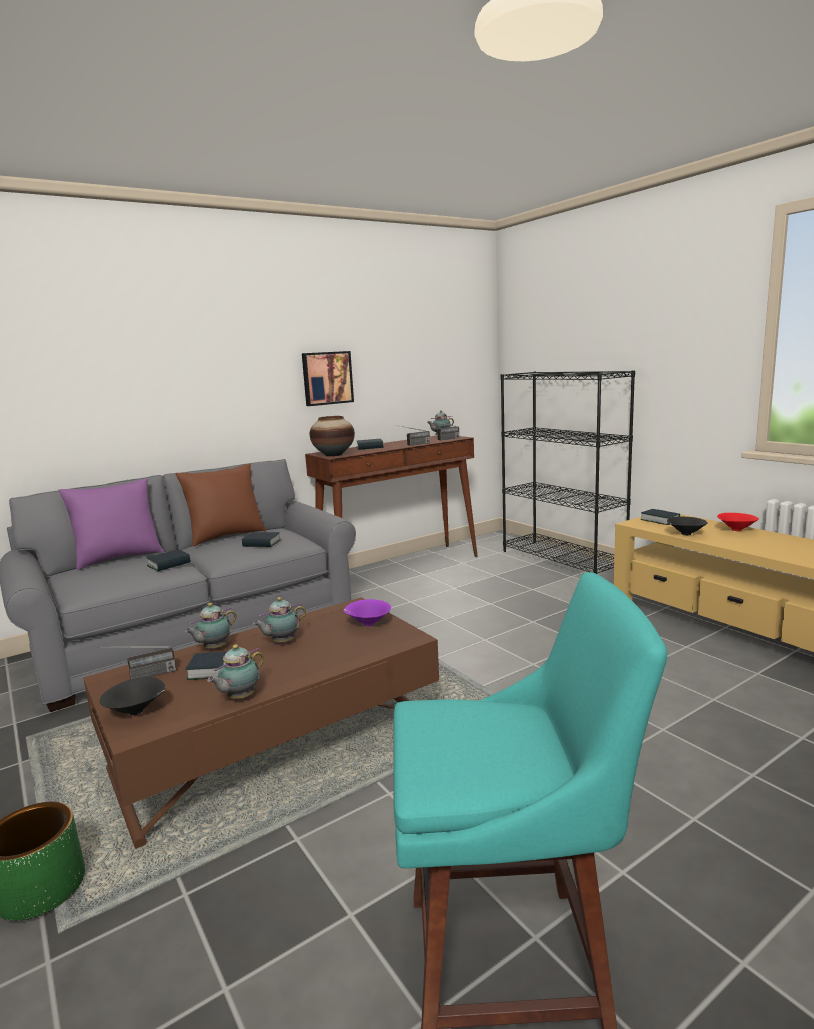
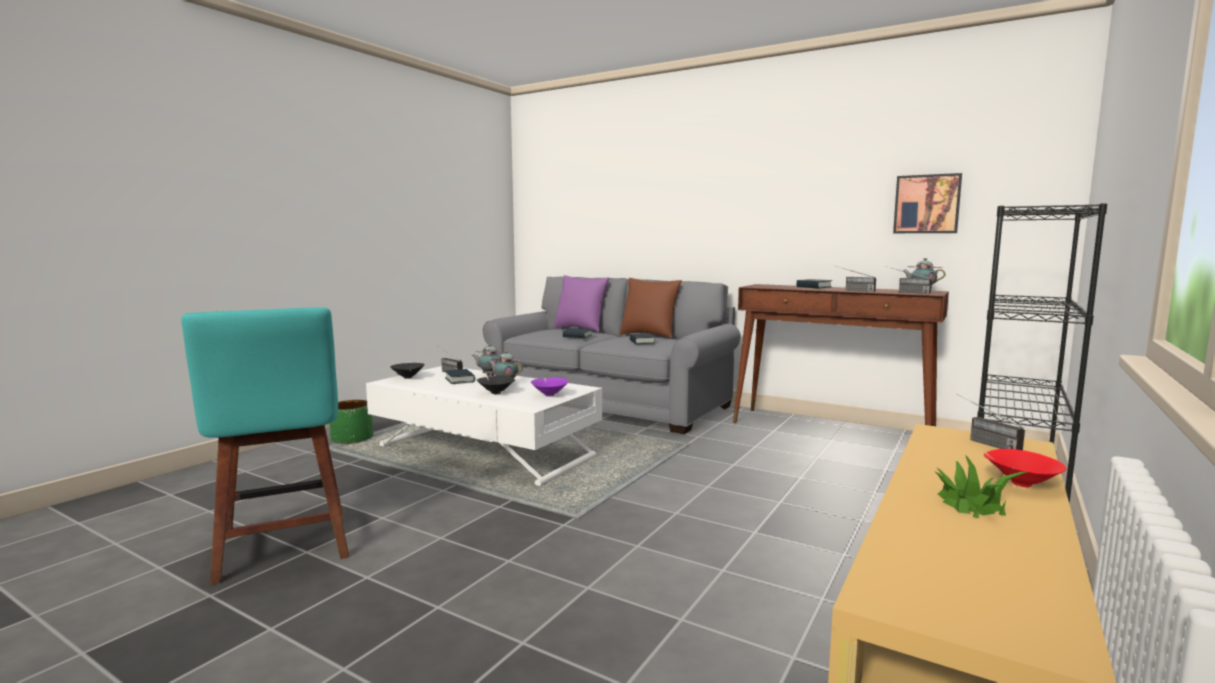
camera: 65 degrees right, 5 degrees down
(239, 698) = (427, 389): teapot -> none
(278, 745) = (485, 452): brown coffee table -> white coffee table
(327, 378) = (797, 212): picture -> picture (927, 204)
(333, 455) = (758, 286): vase -> none
(659, 520) = (982, 442): book -> radio
(685, 534) = (928, 455): black bowl -> black bowl (495, 393)
(770, 544) = (971, 504): none -> potted plant

